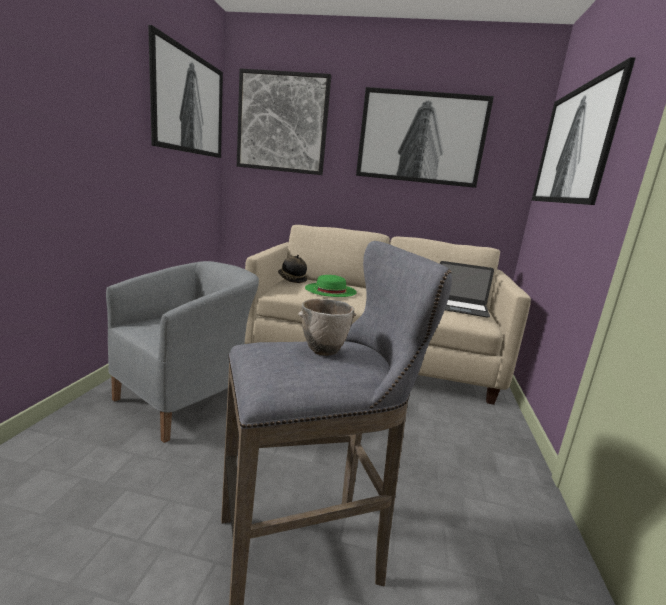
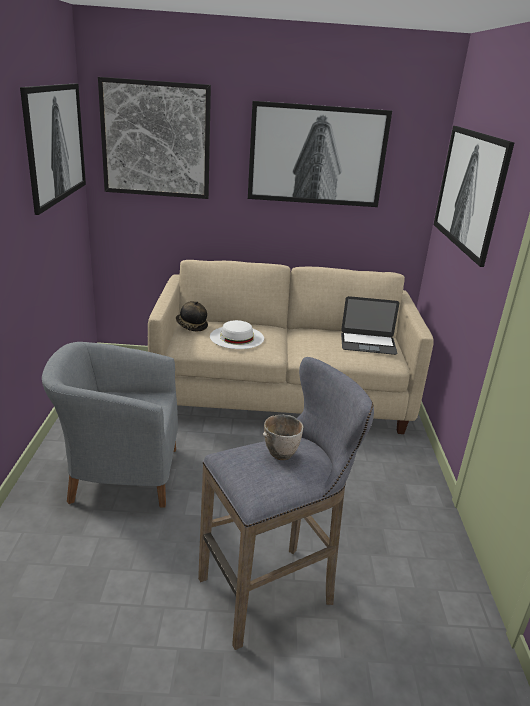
camera: 10 degrees left, 10 degrees up
(188, 399) = (119, 474): grey armchair -> grey armchair turned 120 degrees counterclockwise
(330, 290) = (237, 337): green hat -> white hat

